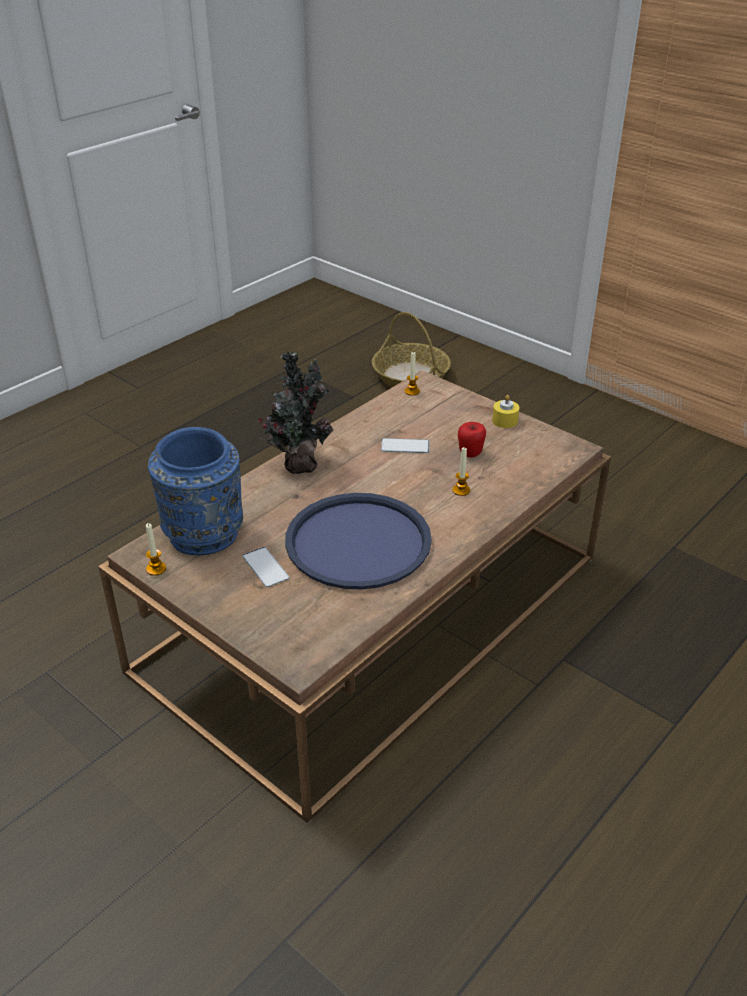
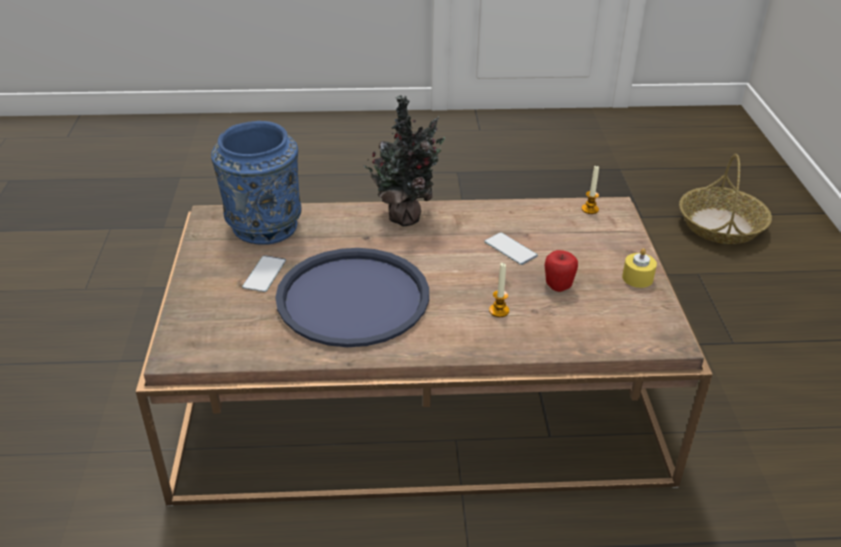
camera: 45 degrees right, 0 degrees up
(156, 569) = (202, 231): candle -> none

